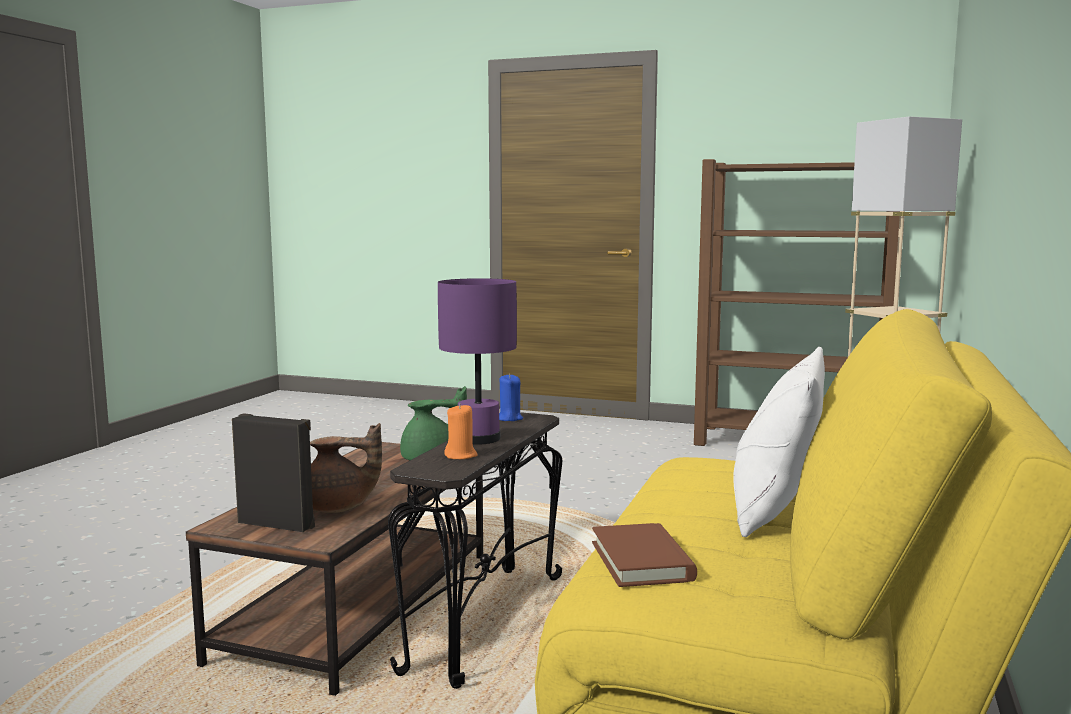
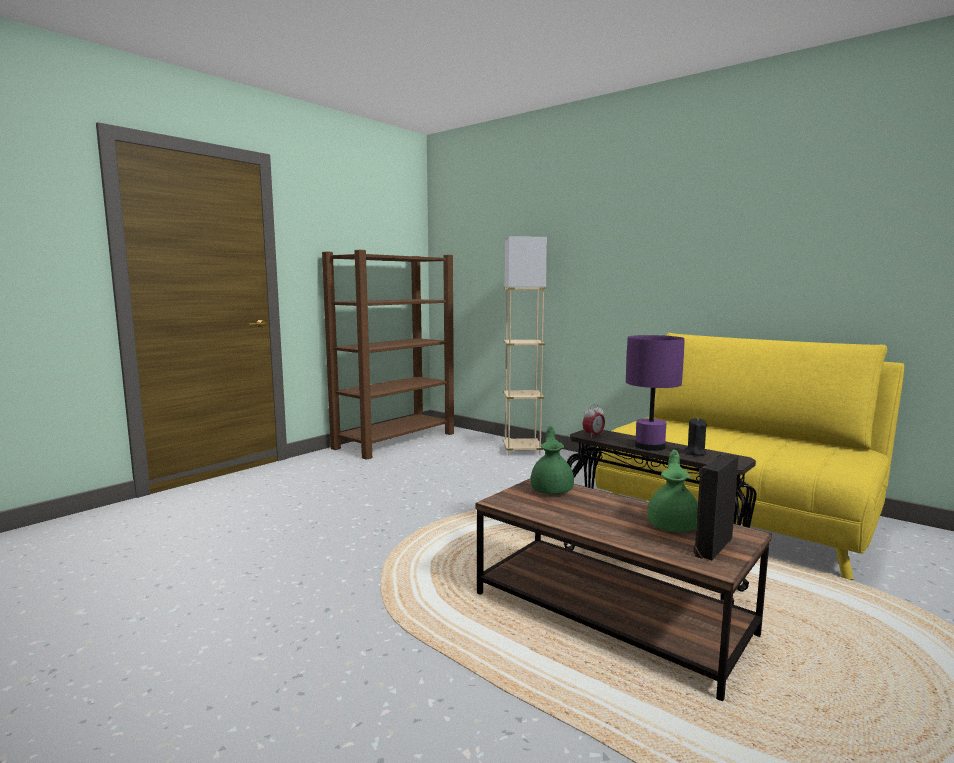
camera: 70 degrees left, 0 degrees up
(338, 508) = (673, 525): brown teapot -> green teapot
(461, 456) = (695, 453): orange candle -> black candle
(509, 418) = (593, 436): blue candle -> alarm clock
(641, 561) = (805, 459): brown book -> none
(773, 514) = (725, 433): white pillow -> none

